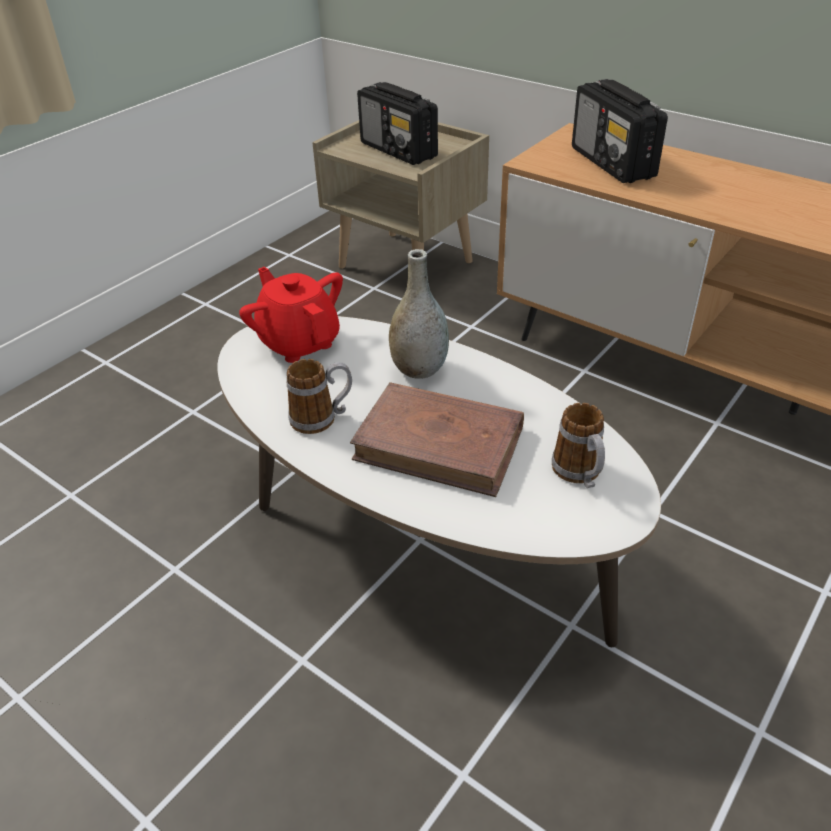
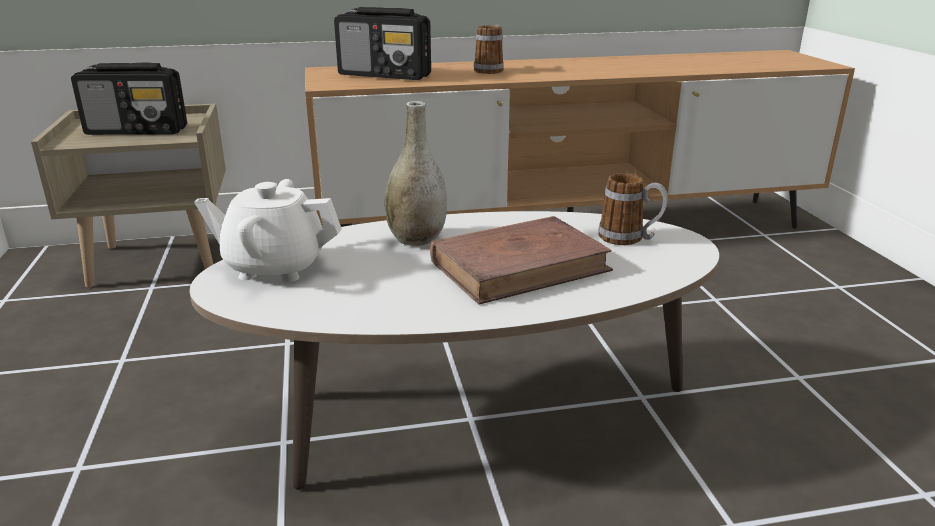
camera: 50 degrees left, 15 degrees down
(299, 342) = (275, 267): red teapot -> white teapot
(322, 418) = (401, 296): mug -> mug (491, 70)

